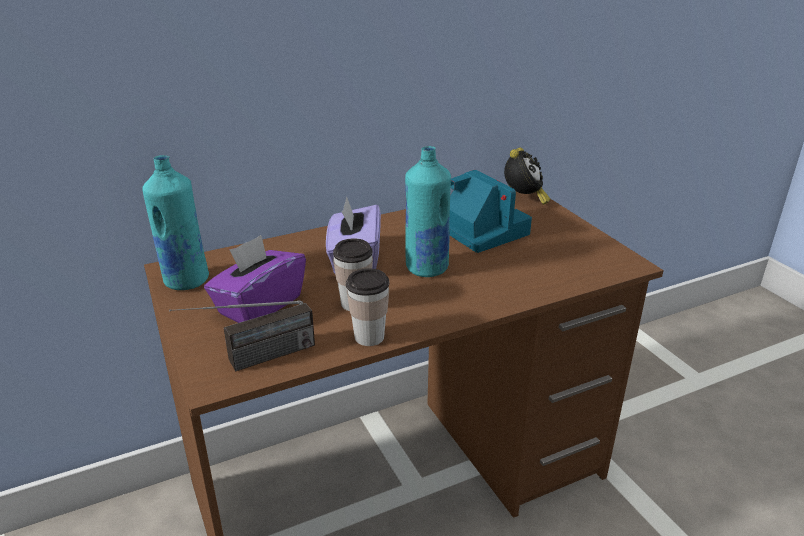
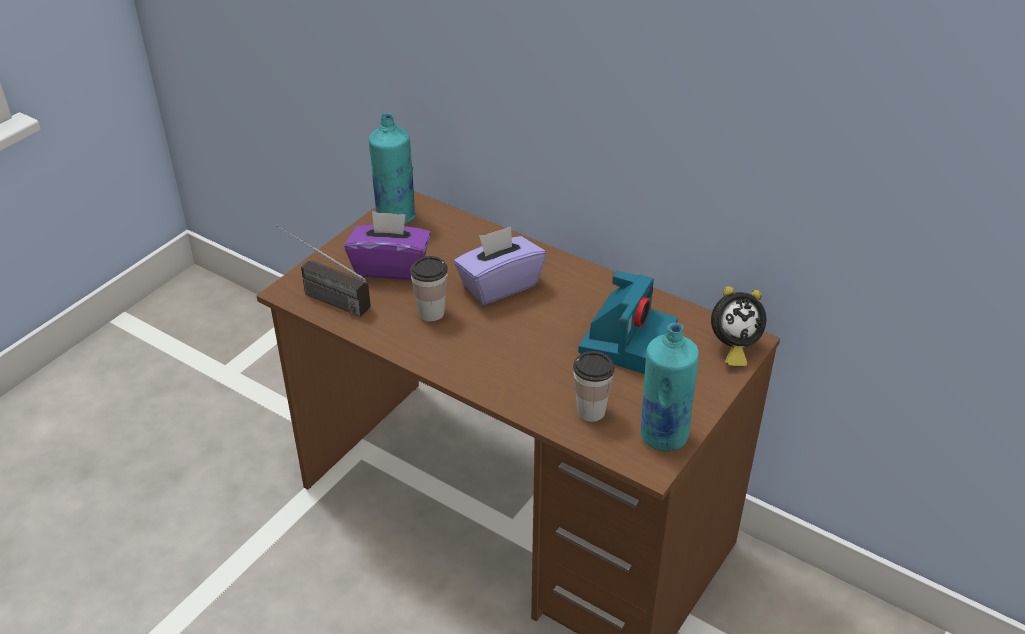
camera: 60 degrees right, 10 degrees up
(369, 337) = (390, 339): cup -> cup (591, 411)
(426, 268) = (521, 331): turquoise bottle -> turquoise bottle (663, 436)

